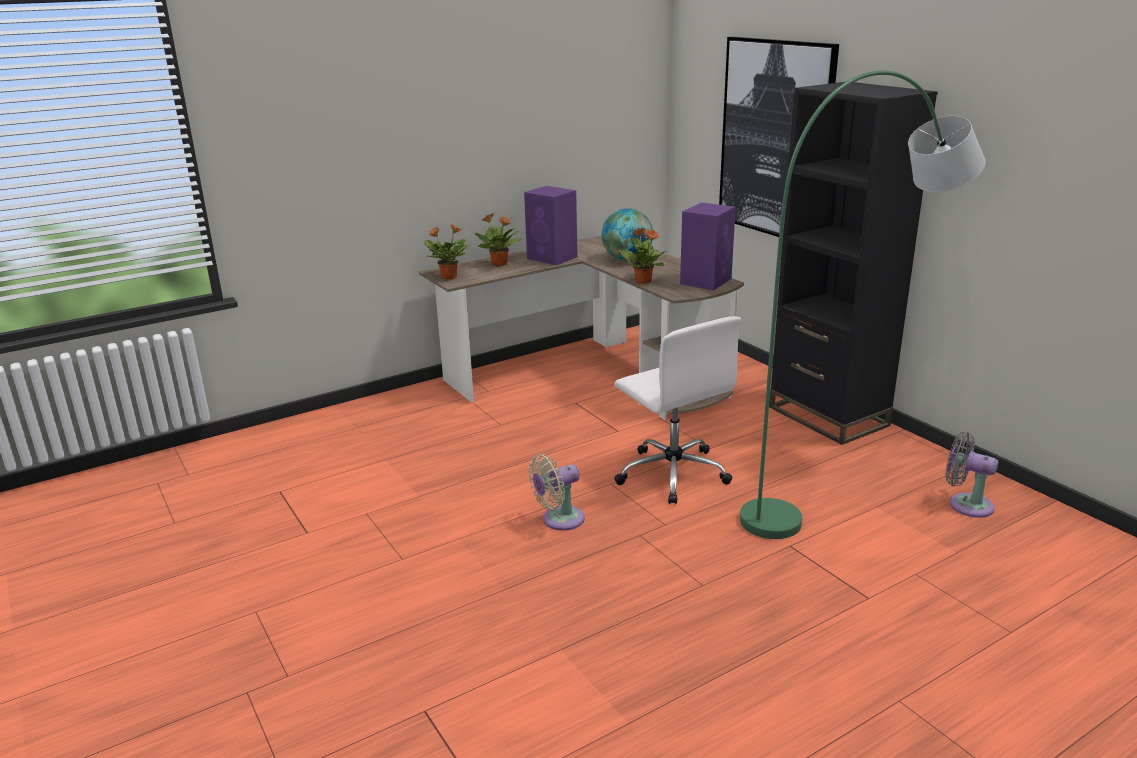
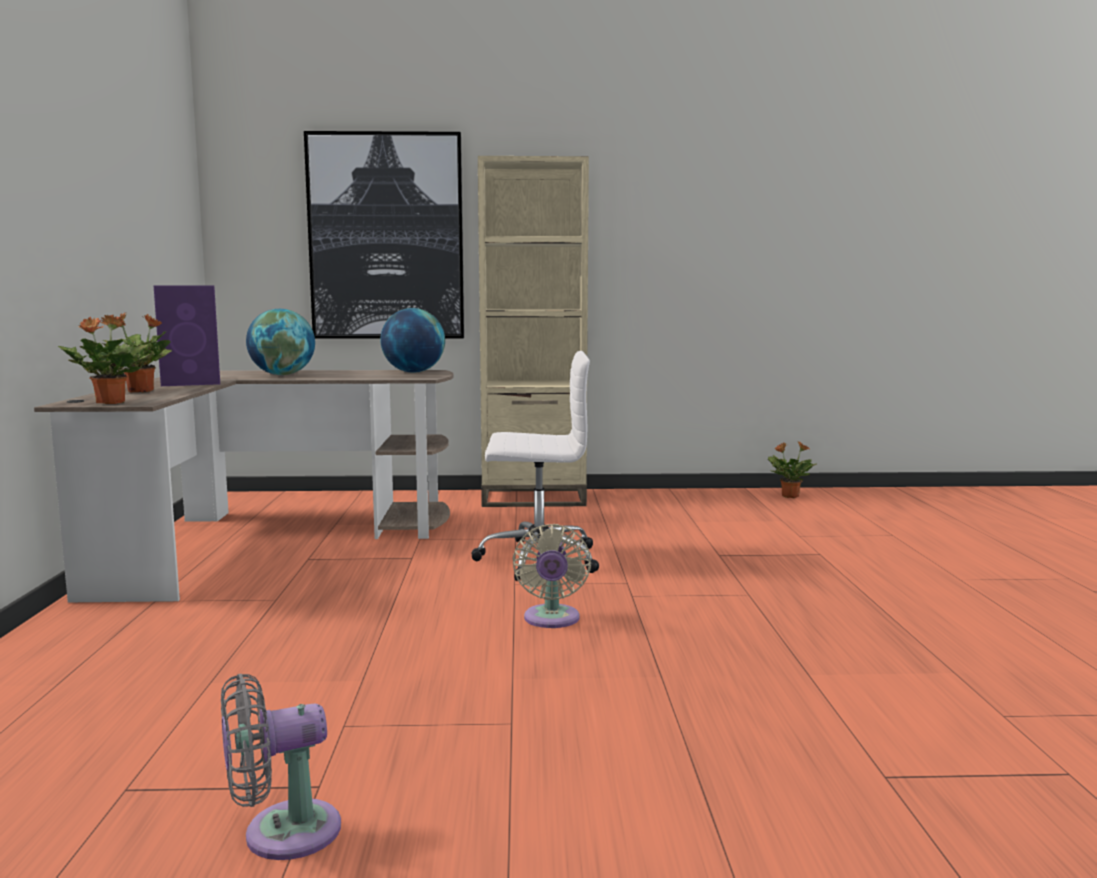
camera: 60 degrees left, 15 degrees down
(643, 281) = (360, 378): potted plant -> potted plant (789, 496)
(706, 281) = (413, 372): purple speaker -> globe
(827, 416) = (533, 498): black bookcase -> beige bookcase
(845, 485) = (649, 520): green floor lamp -> none
(966, 504) = (722, 503): grey fan -> grey fan (282, 833)

